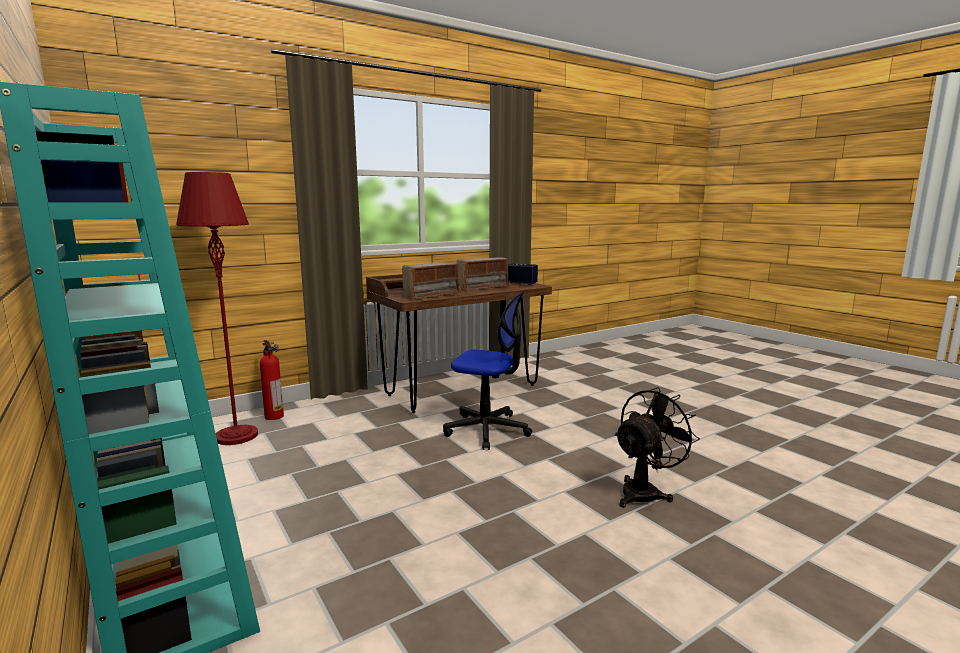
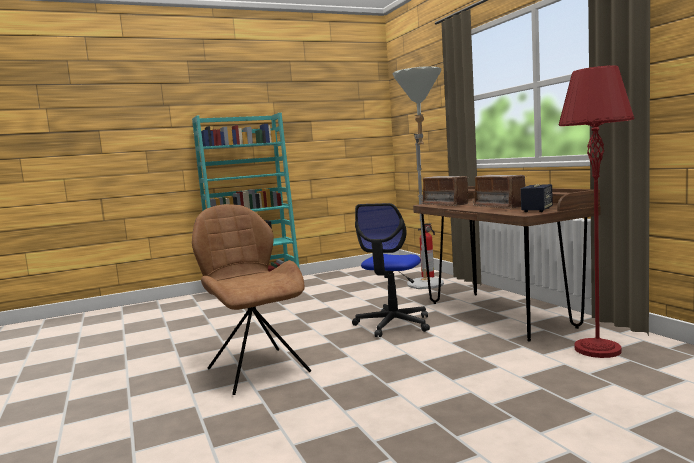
camera: 100 degrees right, 5 degrees down
(236, 436) = (396, 275): red floor lamp -> red floor lamp (597, 349)
(332, 416) = (427, 286): none -> grey floor lamp
(645, 492) = (256, 369): black fan -> brown chair

